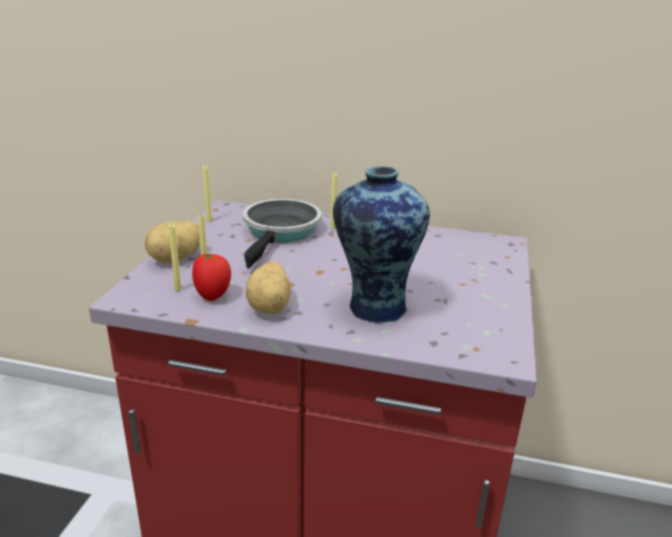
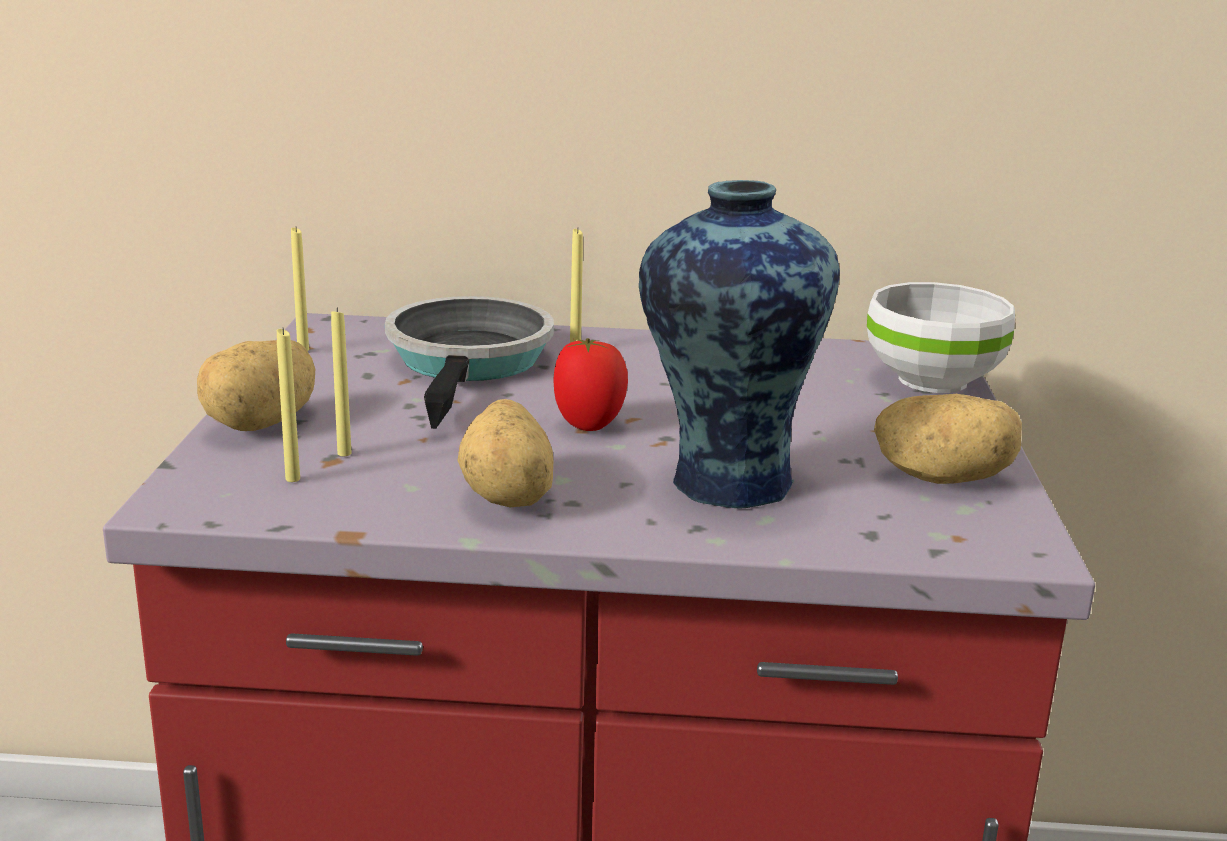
camera: 10 degrees left, 5 degrees down
(213, 296) = (376, 486): tomato -> tomato (589, 424)
(483, 313) = (943, 477): none -> potato
(501, 258) = (935, 381): none -> white bowl

